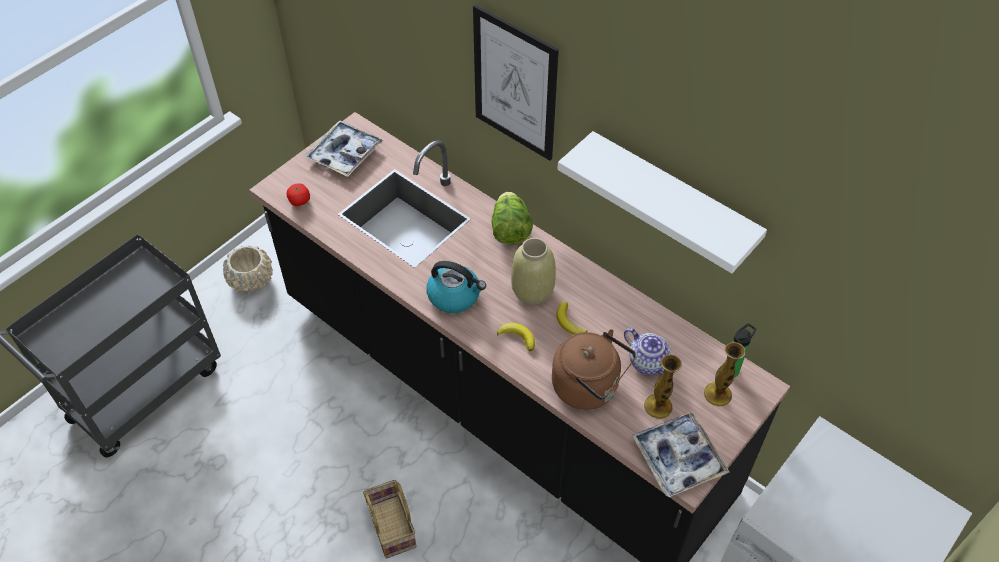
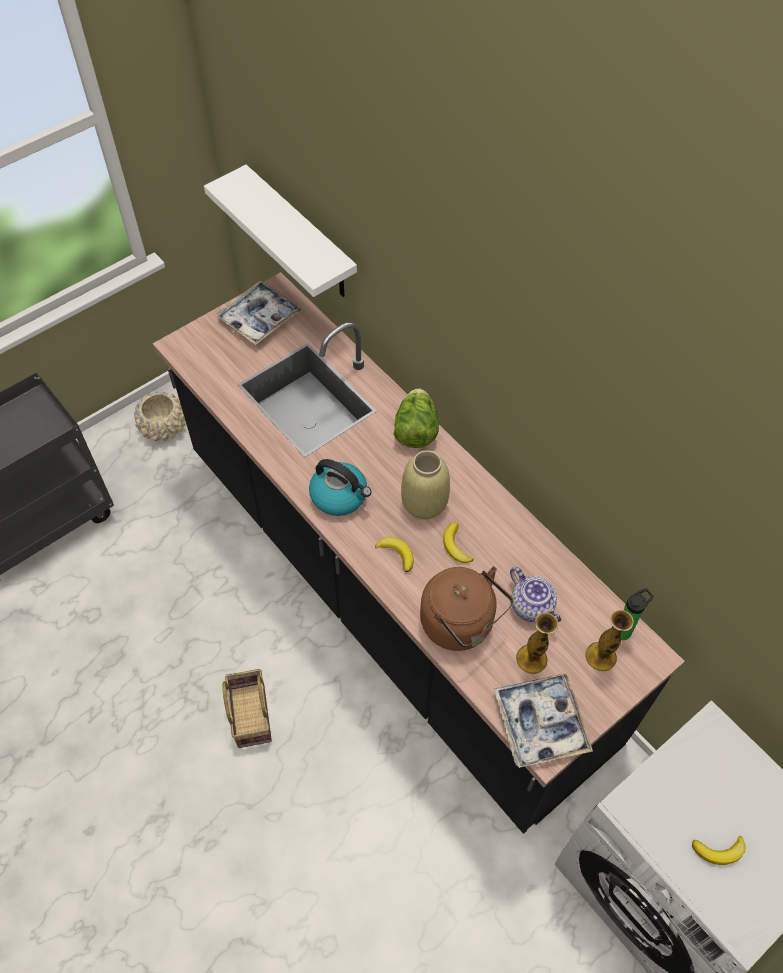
camera: 10 degrees right, 5 degrees up
(299, 201) = (201, 364): tomato -> none
(515, 84) = (432, 278): picture -> none
(671, 201) = (581, 439): white shelf -> white shelf (301, 235)
(854, 538) = (719, 851): none -> banana

